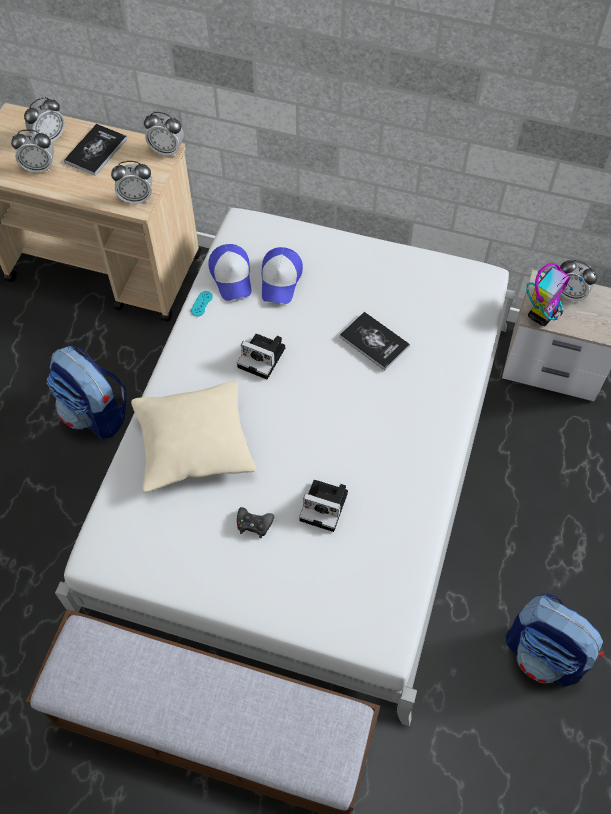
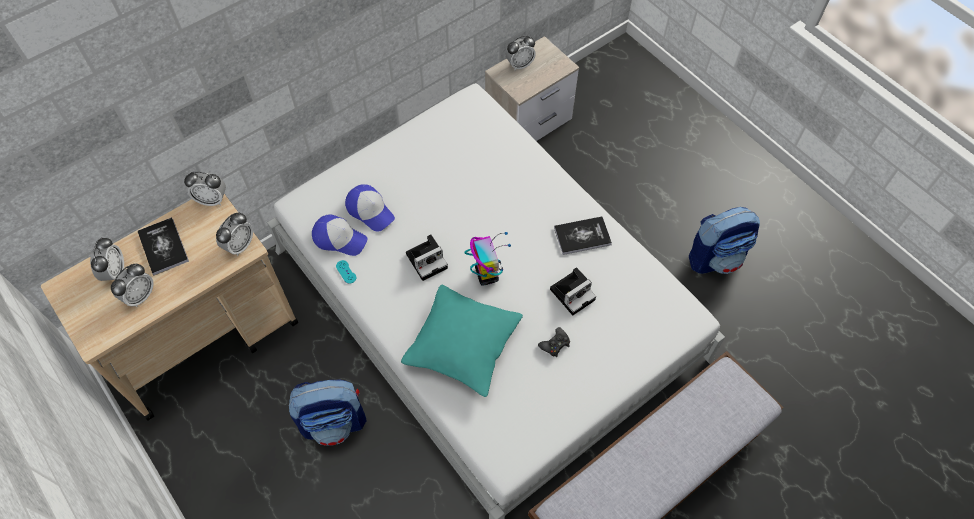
camera: 55 degrees left, 0 degrees up
(167, 150) = (212, 200): alarm clock -> alarm clock turned 45 degrees clockwise
(193, 444) = (463, 345): beige pillow -> turquoise pillow
(374, 341) = (470, 187): book -> book (582, 236)
(542, 314) = (522, 88): toy robot -> toy robot (486, 274)

